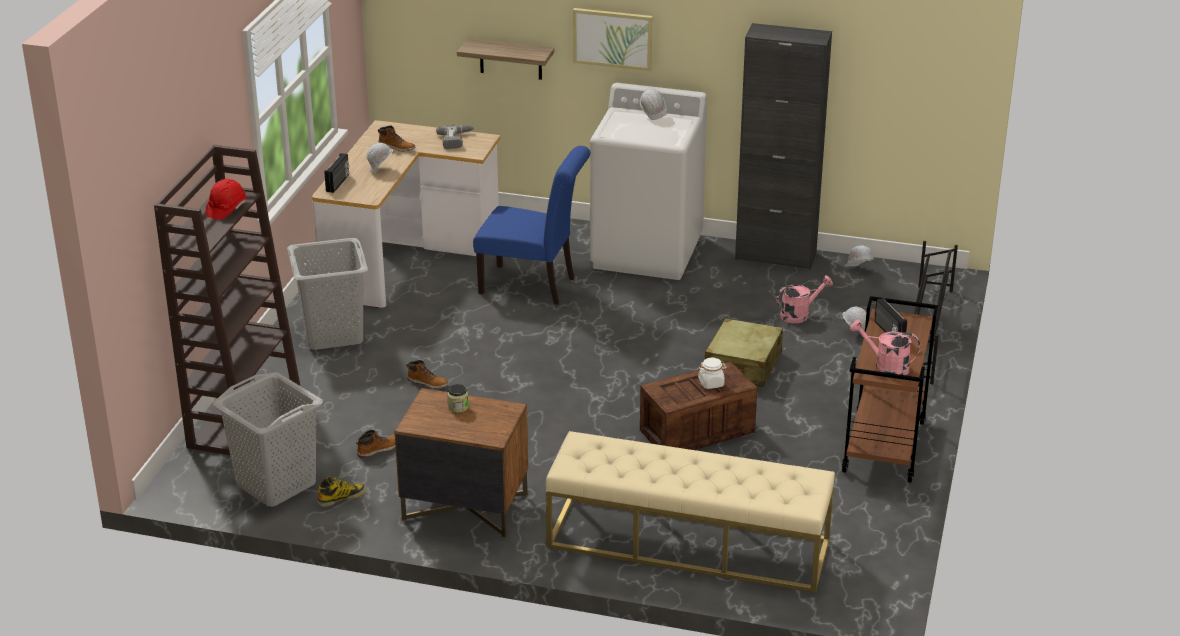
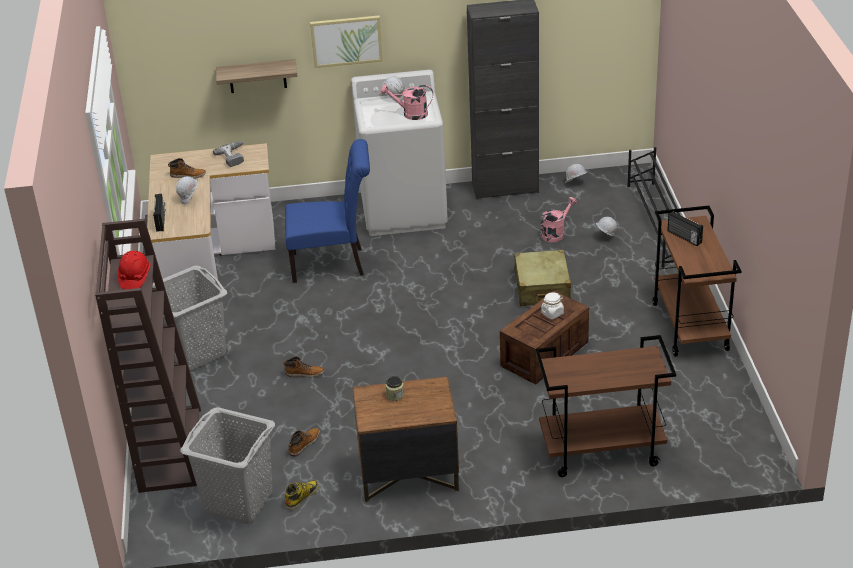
camera: 20 degrees left, 5 degrees up
(687, 544) = (600, 452): beige bench -> brown cart
(885, 367) = (702, 267): pink watering can -> pink watering can (410, 114)

